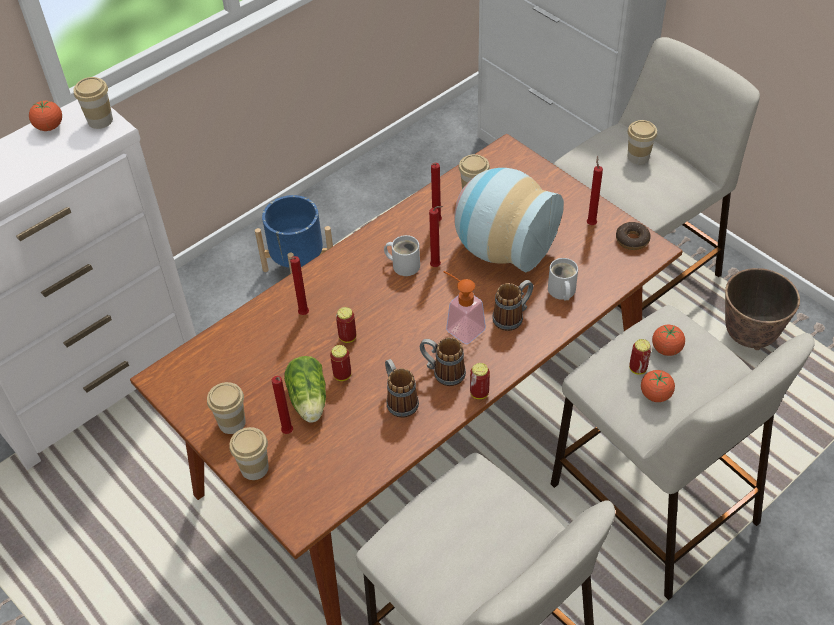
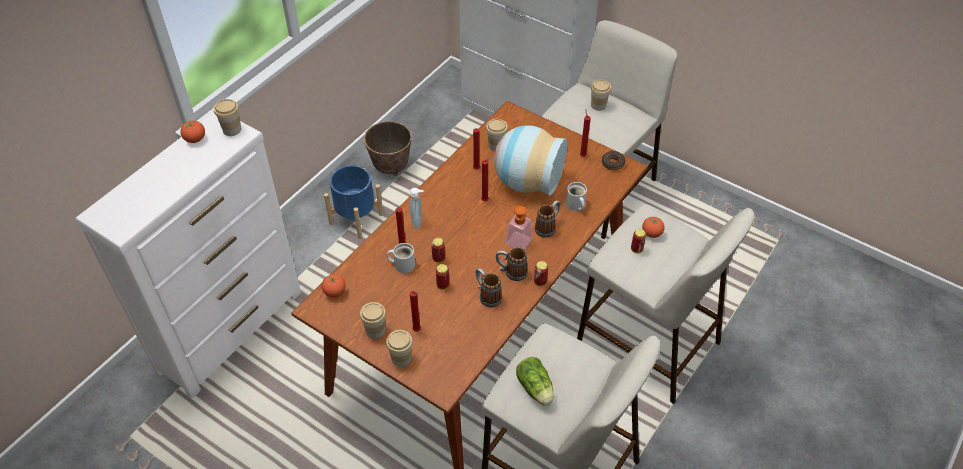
camera: 15 degrees left, 0 degrees up
(309, 401) = (425, 307): lettuce -> lettuce (536, 389)
(335, 282) = (418, 222): none -> soap dispenser
(404, 264) = (463, 202): white mug -> white mug (402, 264)
(655, 395) = (652, 265): tomato -> tomato (334, 292)
(749, 336) = (684, 218): planter -> planter (391, 168)

